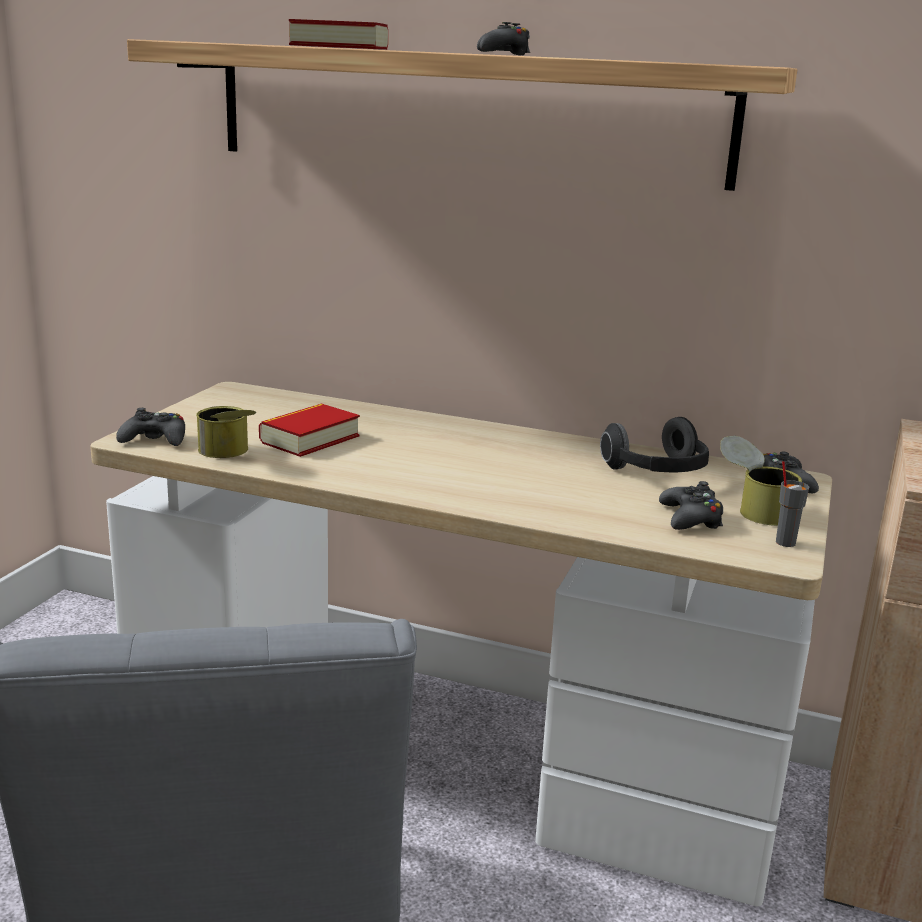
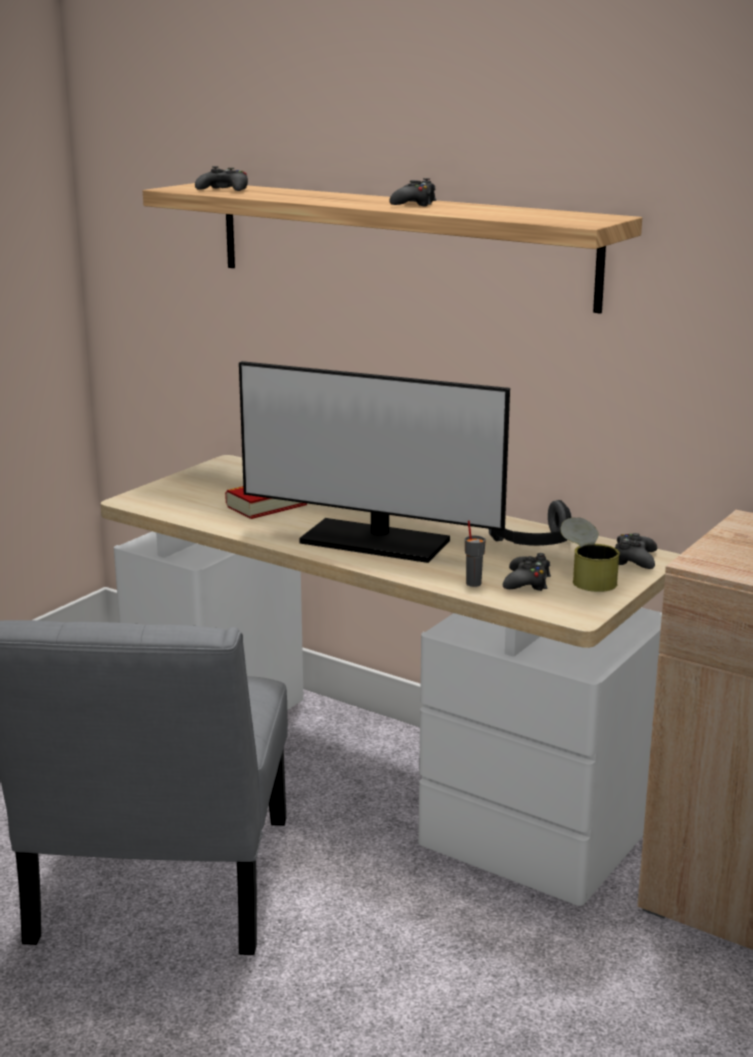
camera: 15 degrees right, 0 degrees up
(155, 439) = (149, 500): black game controller -> black game controller (224, 190)
(227, 454) = (196, 515): can -> none
(339, 47) = (296, 195): book -> none
(472, 478) = (375, 542): none -> monitor
(785, 542) = (589, 604): grey cup -> grey cup (473, 583)

